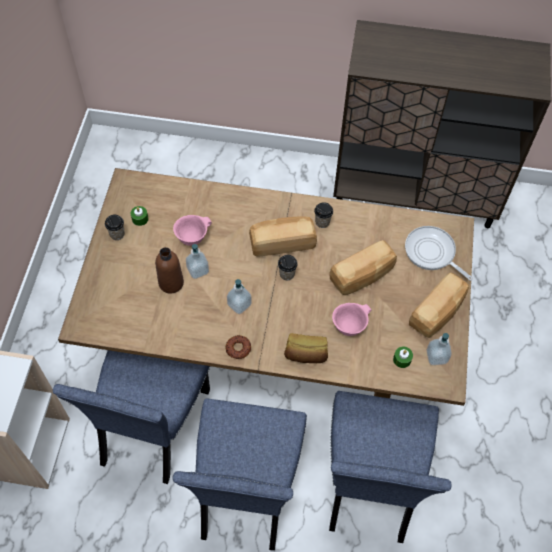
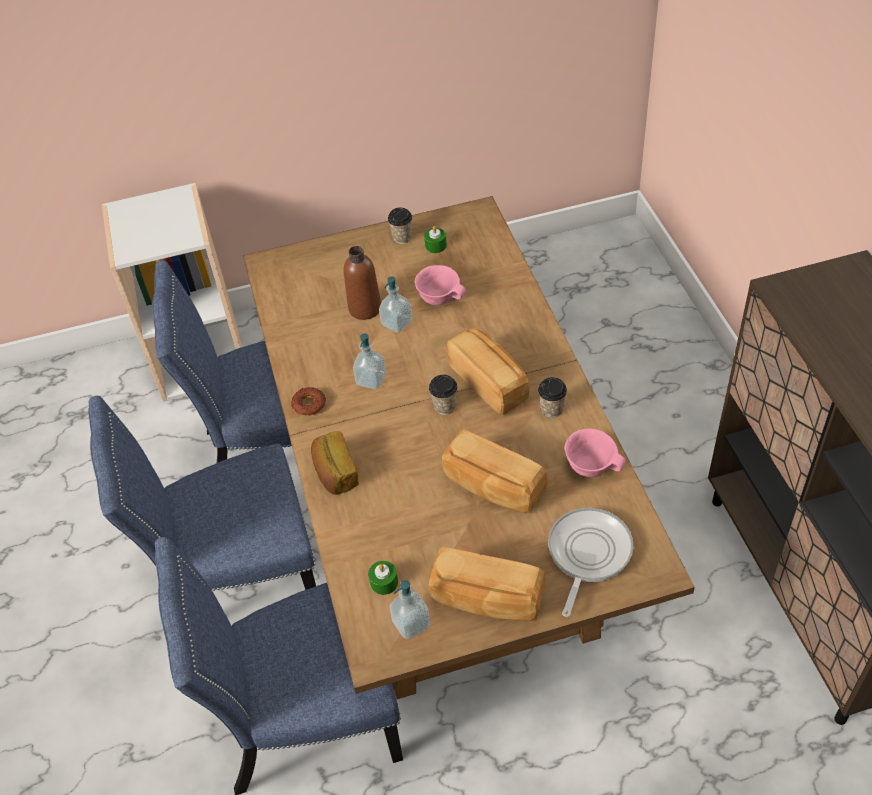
camera: 70 degrees right, 10 degrees down
(349, 326) = (404, 502): pink bowl -> pink bowl (591, 466)

